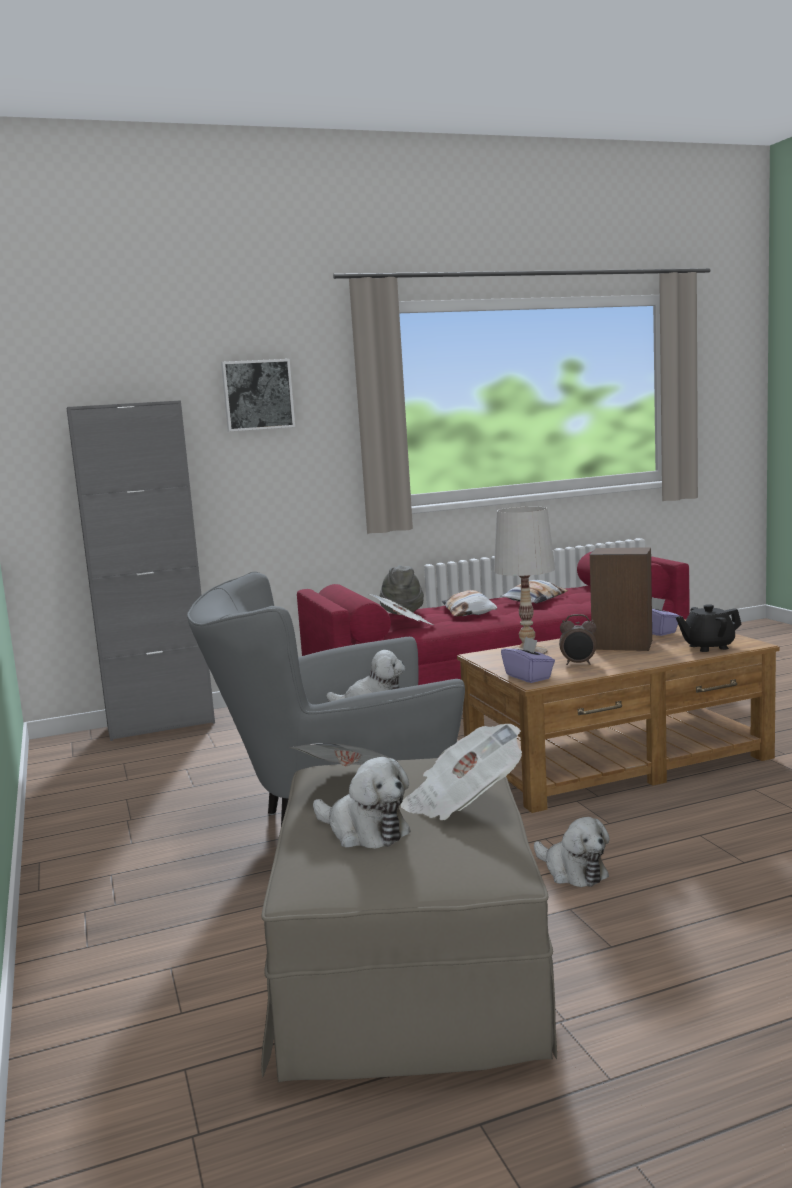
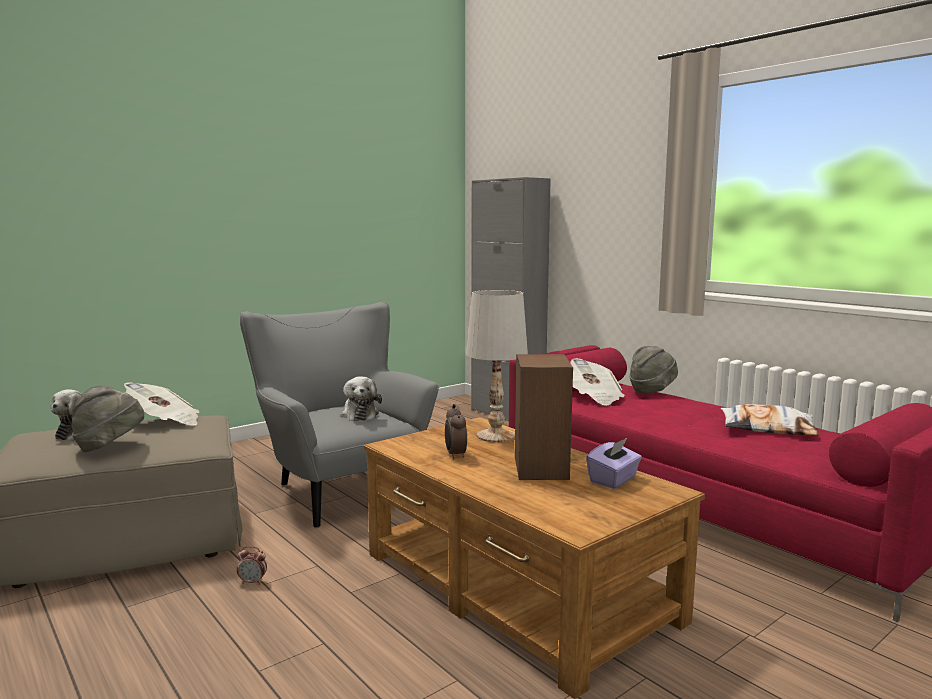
camera: 70 degrees right, 0 degrees up
(257, 395) = (604, 173): picture -> none
(462, 802) = (110, 447): newspaper -> grey hat
(469, 611) = (679, 410): pillow -> none
(528, 677) = (405, 442): purple tissue box -> none
(572, 871) = (253, 582): plush toy -> alarm clock
(708, 647) = (548, 507): black teapot -> none

